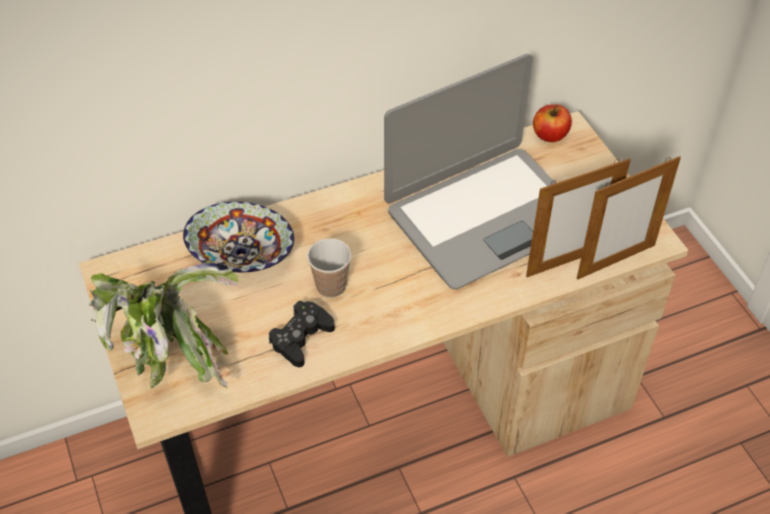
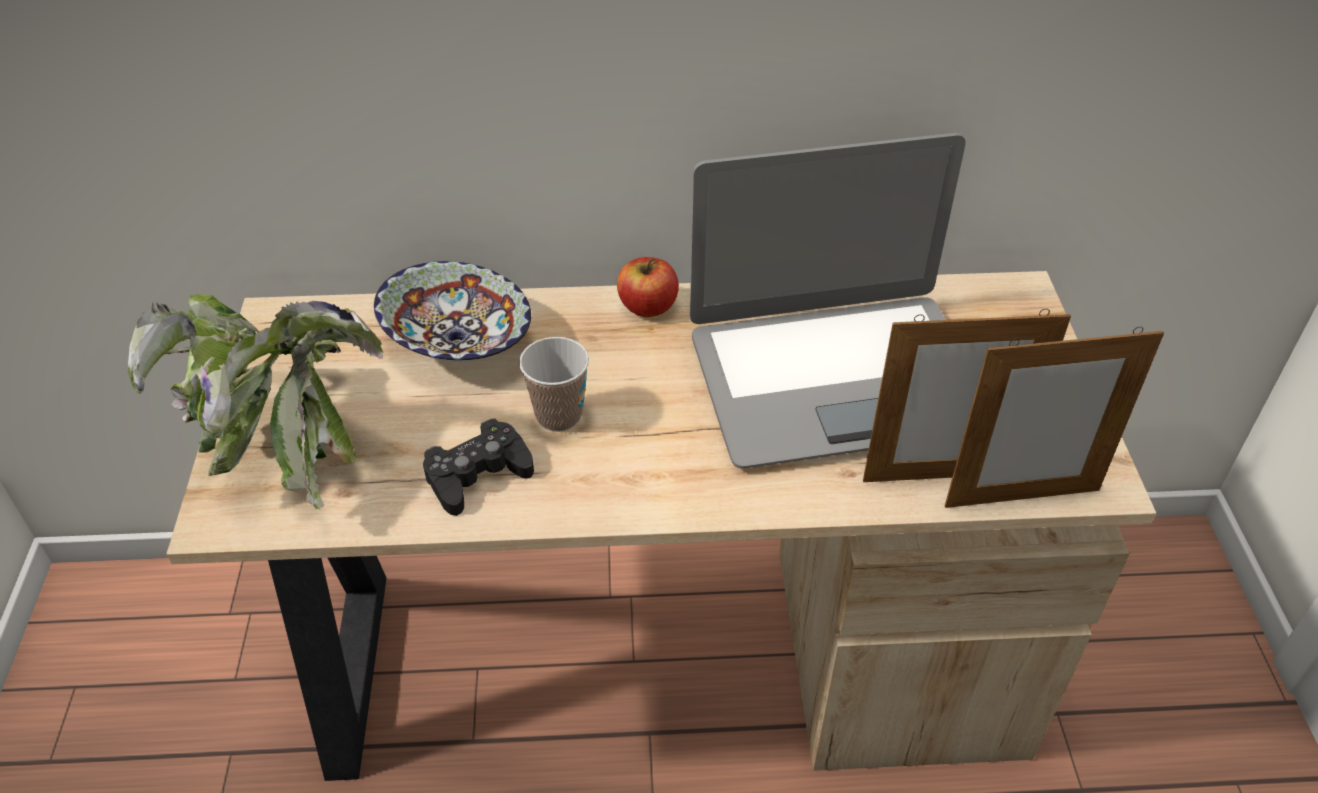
camera: 20 degrees right, 5 degrees down
(550, 135) = (987, 293): apple -> apple (648, 307)

